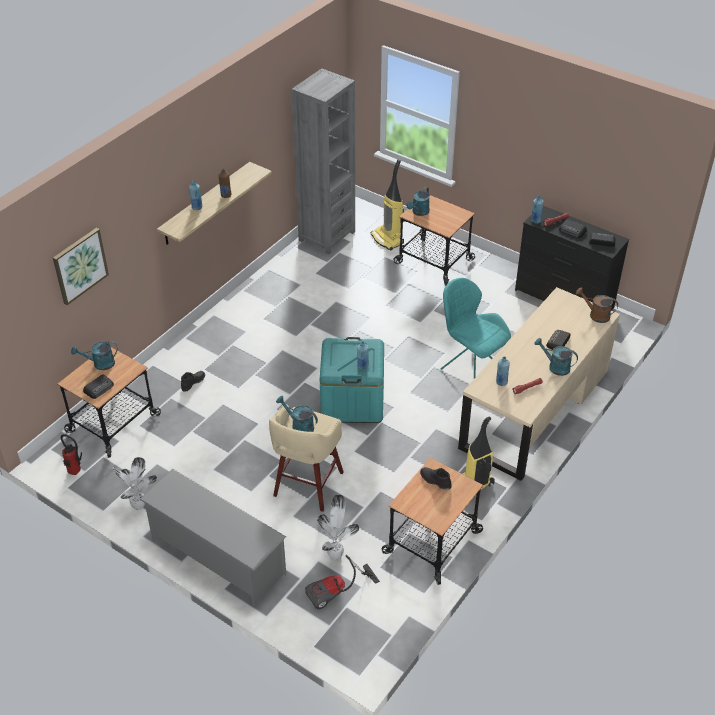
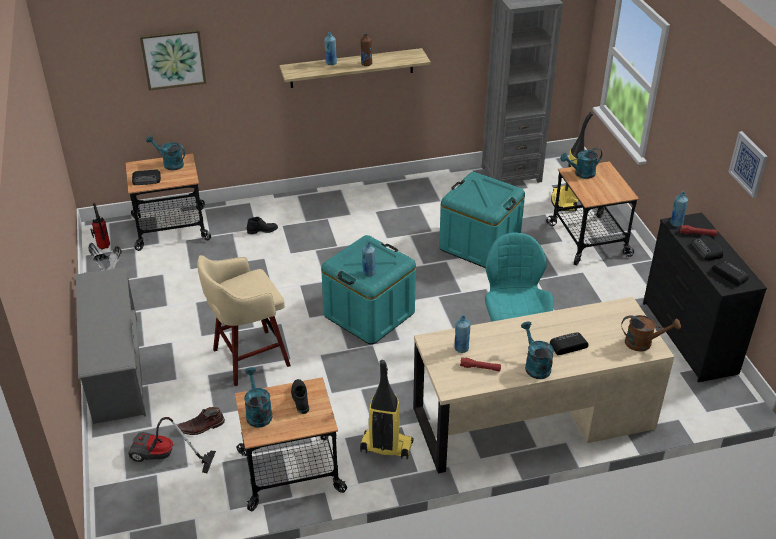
camera: 40 degrees right, 5 degrees down
(299, 426) = (240, 284): turquoise watering can -> turquoise watering can (257, 413)
(335, 554) = (201, 427): potted plant -> brown boot
(367, 304) = (479, 244): none -> turquoise storage box
(584, 157) = (749, 164): none -> picture
(595, 315) = (643, 343): brown watering can -> brown watering can turned 120 degrees clockwise

